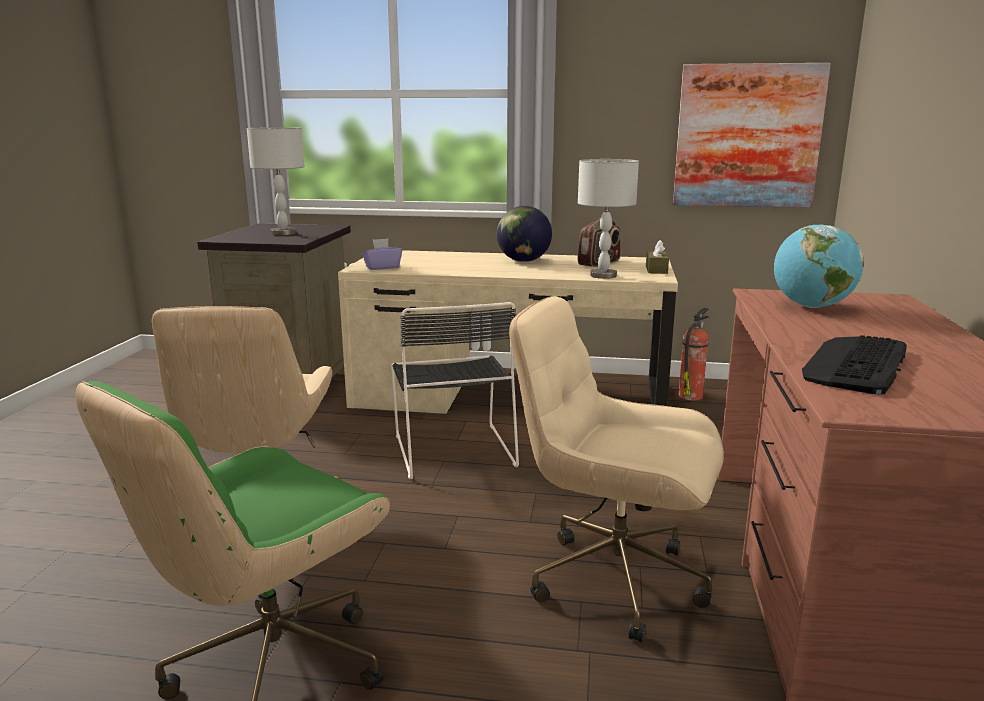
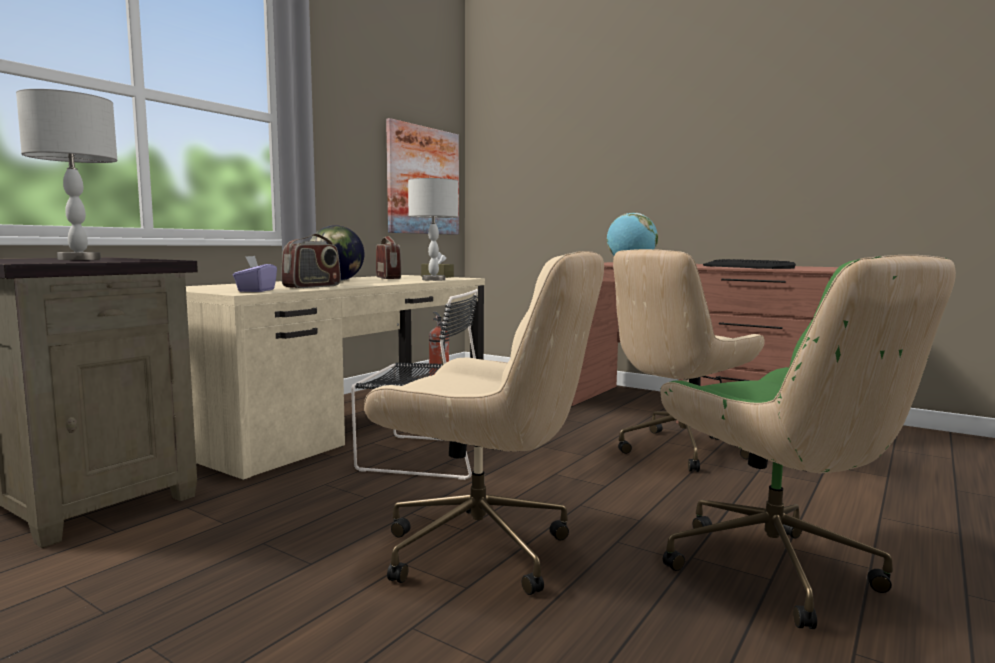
camera: 65 degrees left, 10 degrees down
(445, 268) = (312, 286): none -> radio

